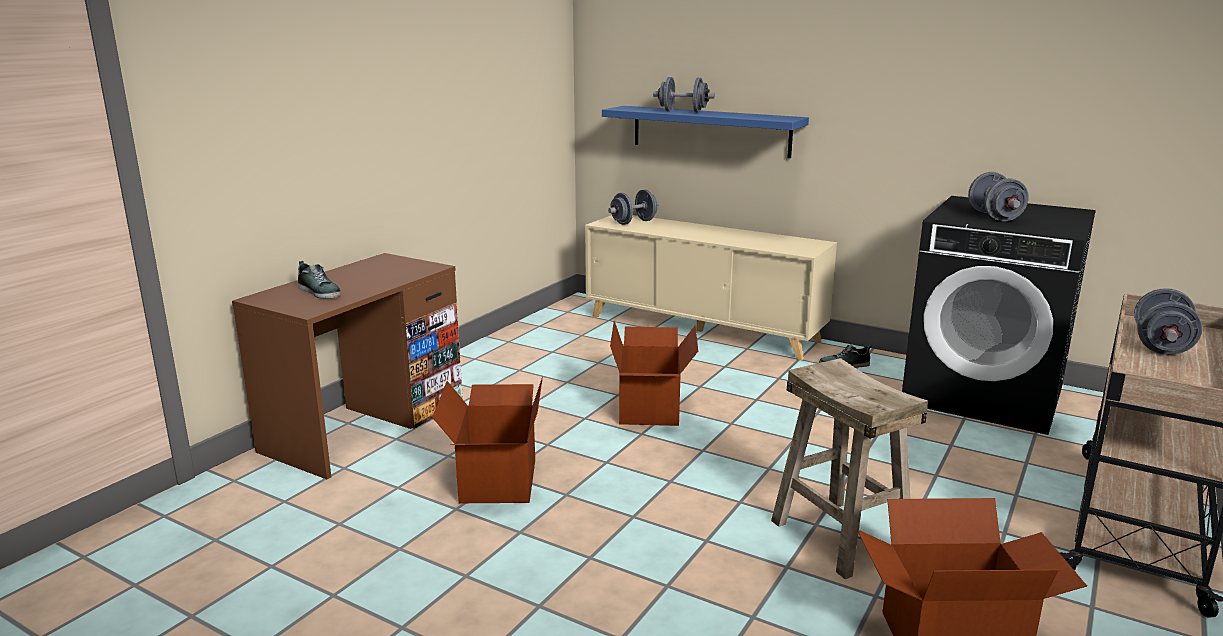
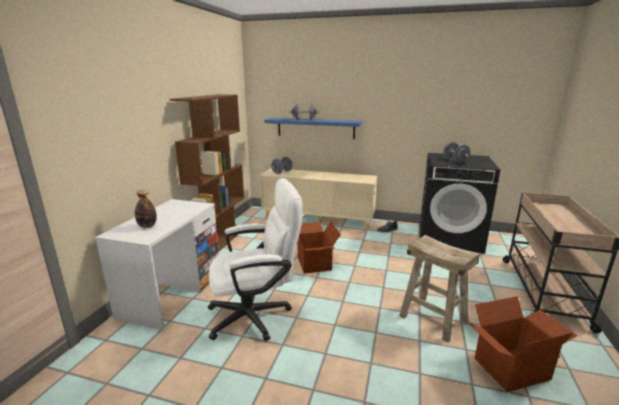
camera: 15 degrees left, 0 degrees up
(320, 292) = (147, 226): shoe -> bottle
(365, 426) = (172, 293): brown desk -> white desk
(485, 349) = (220, 240): none -> brown bookcase
(496, 481) = (257, 315): cardboard box -> white office chair
(1161, 345) = (549, 214): grey dumbbell -> none

